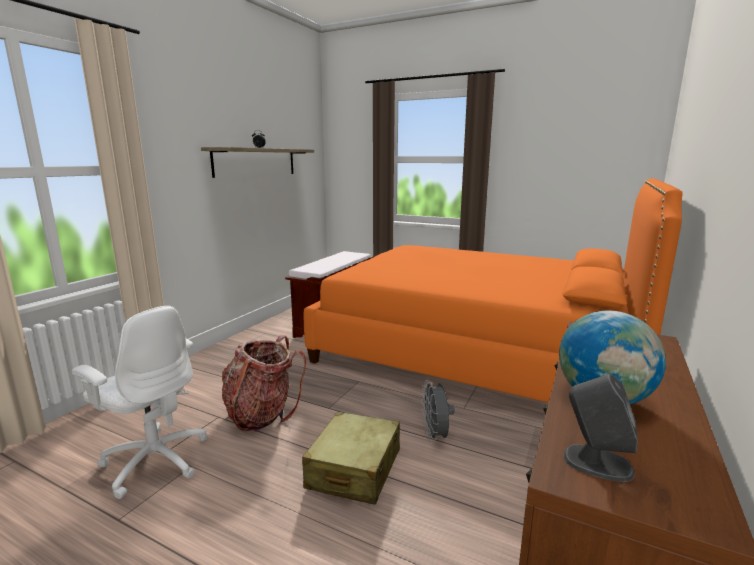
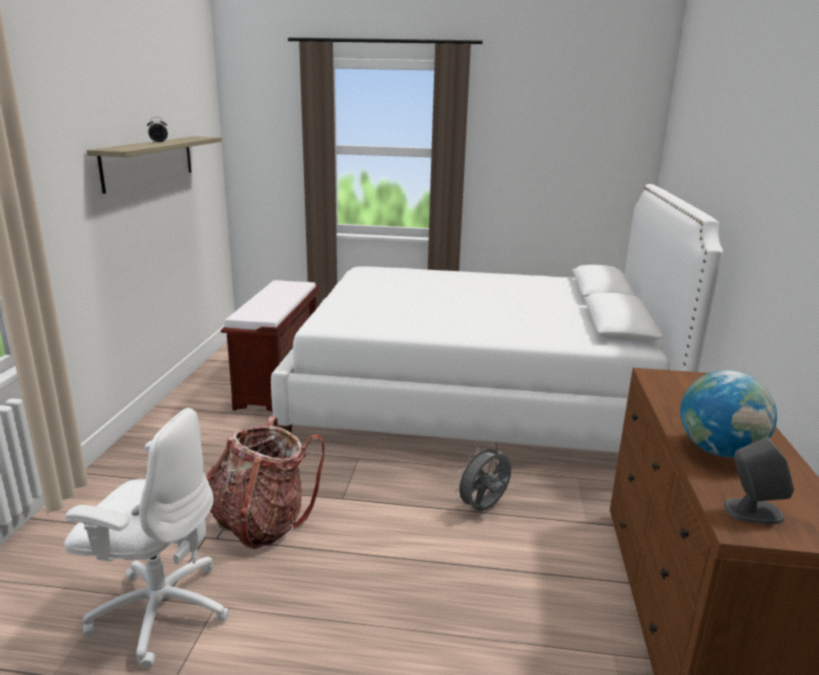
camera: 20 degrees left, 5 degrees up
(354, 469) = (417, 565): beige suitcase -> none
(435, 436) = (483, 509): grey fan -> grey fan turned 75 degrees clockwise
(477, 352) = (476, 399): orange bed -> white bed

